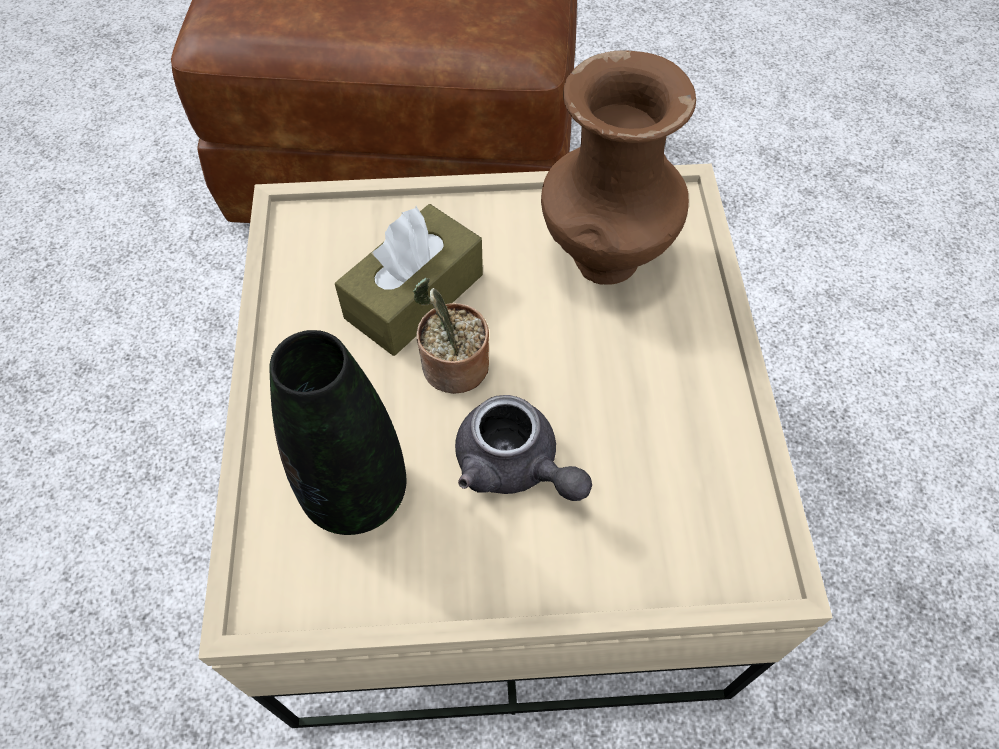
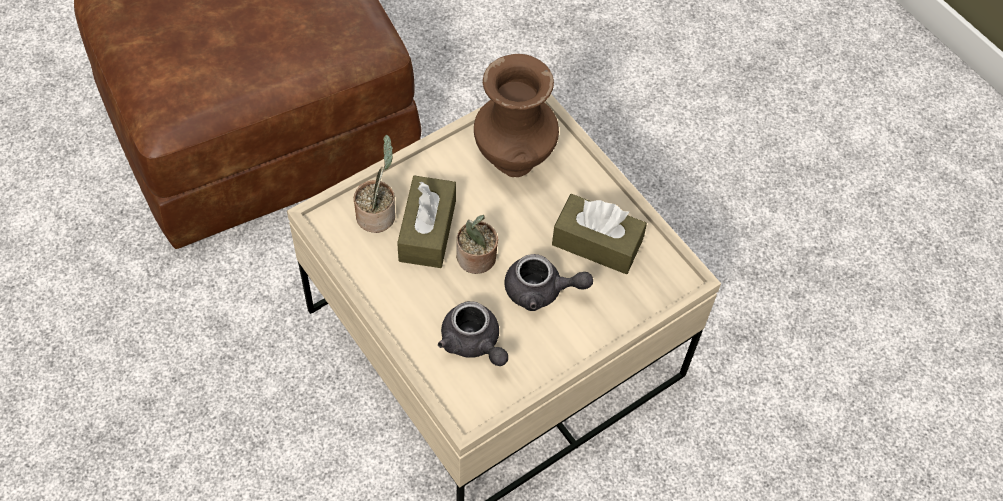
camera: 35 degrees left, 0 degrees up
(356, 492) = (473, 343): black vase -> grey teapot
(366, 243) = (378, 214): none -> potted plant
(653, 437) = (597, 243): none -> brown tissue box

